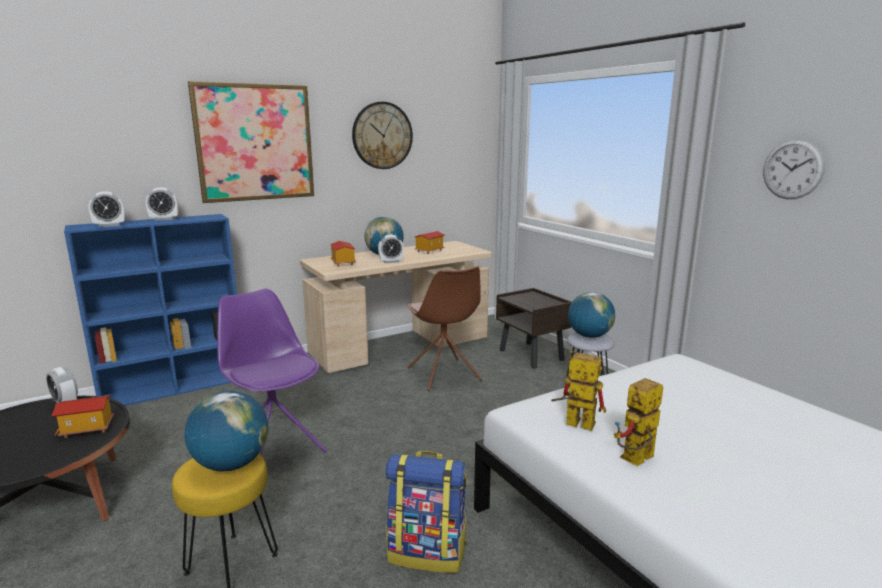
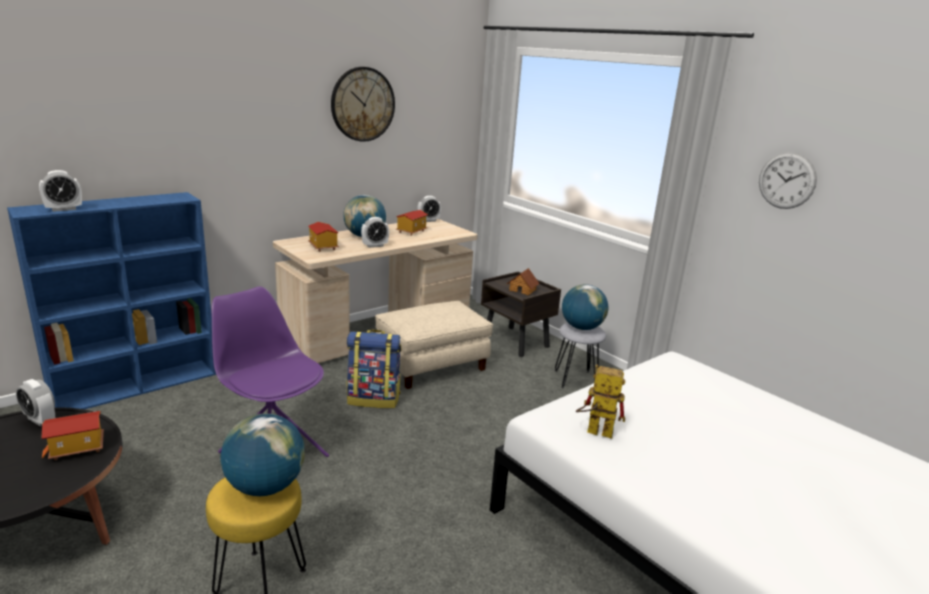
camera: 10 degrees left, 5 degrees up
(164, 219) = (124, 200): alarm clock -> alarm clock (428, 221)
(255, 143) = (225, 111): picture -> none
(428, 552) = (454, 557): backpack -> backpack (374, 399)
(444, 375) = (431, 365): brown chair -> beige ottoman
(534, 303) = (523, 290): none -> toy house
(635, 461) = (656, 469): toy robot -> none

